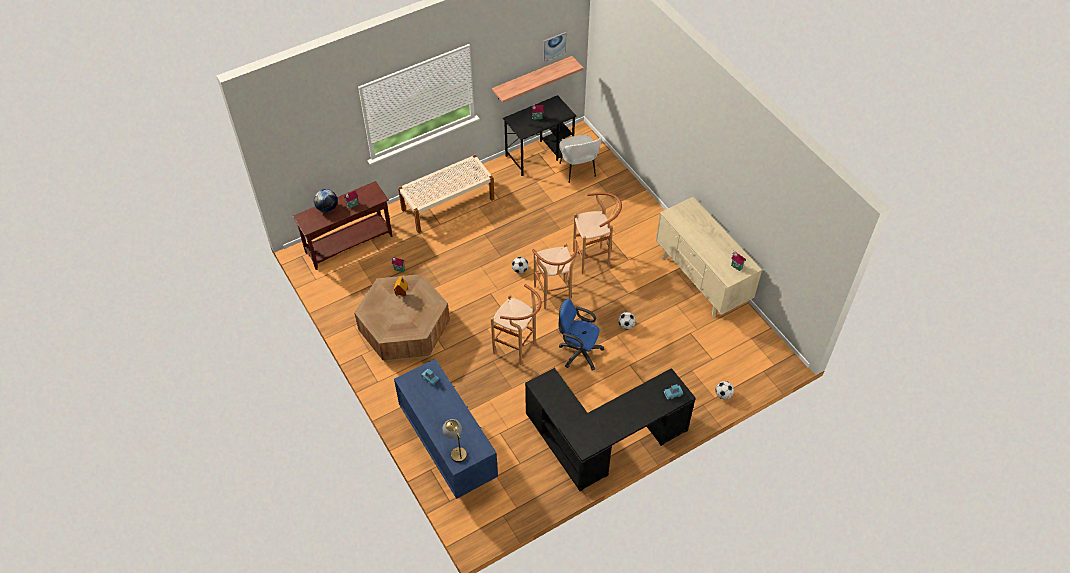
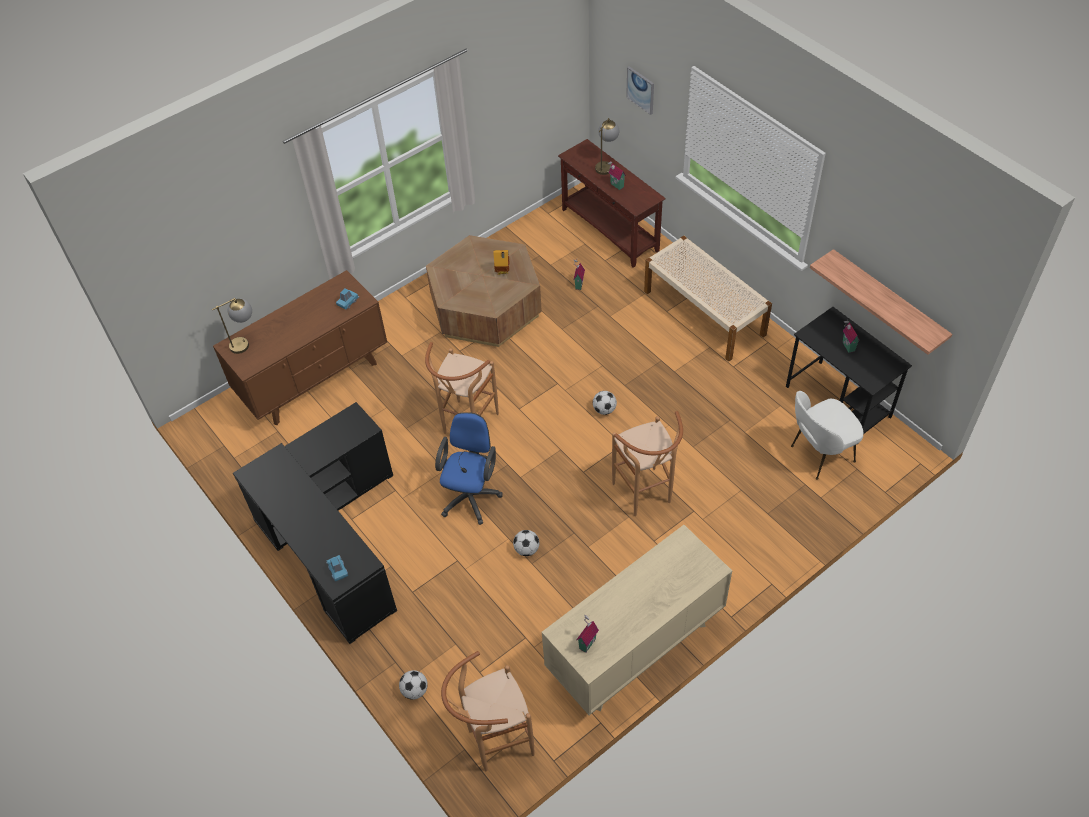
camera: 85 degrees right, 0 degrees up
(327, 208) = (606, 165): globe -> table lamp
(448, 449) = (314, 379): blue dresser -> brown dresser
(554, 46) = (931, 288): picture -> picture (640, 90)
(554, 298) = (562, 455): brown stool -> brown stool (494, 743)

